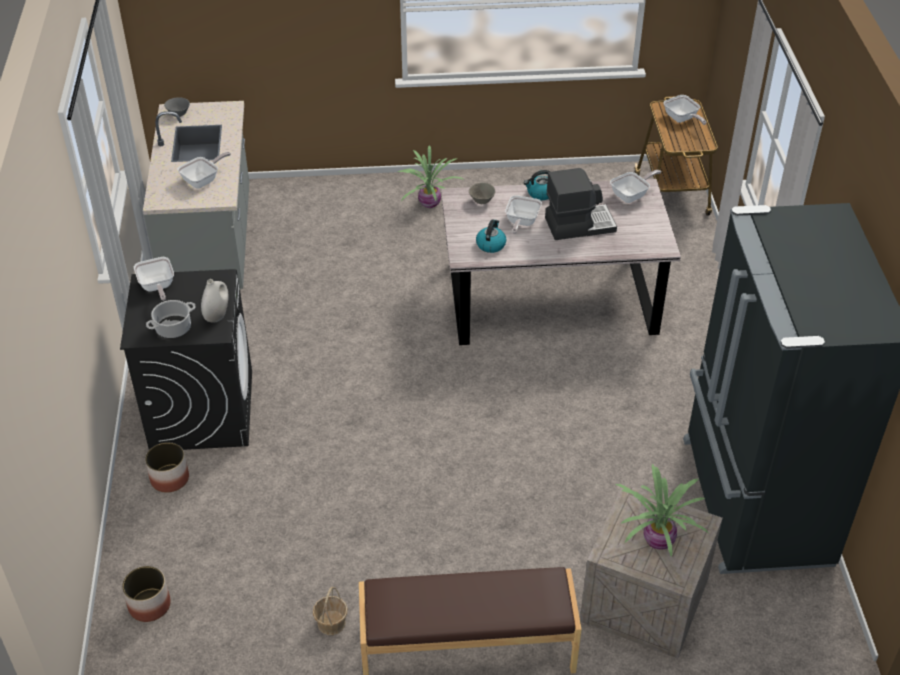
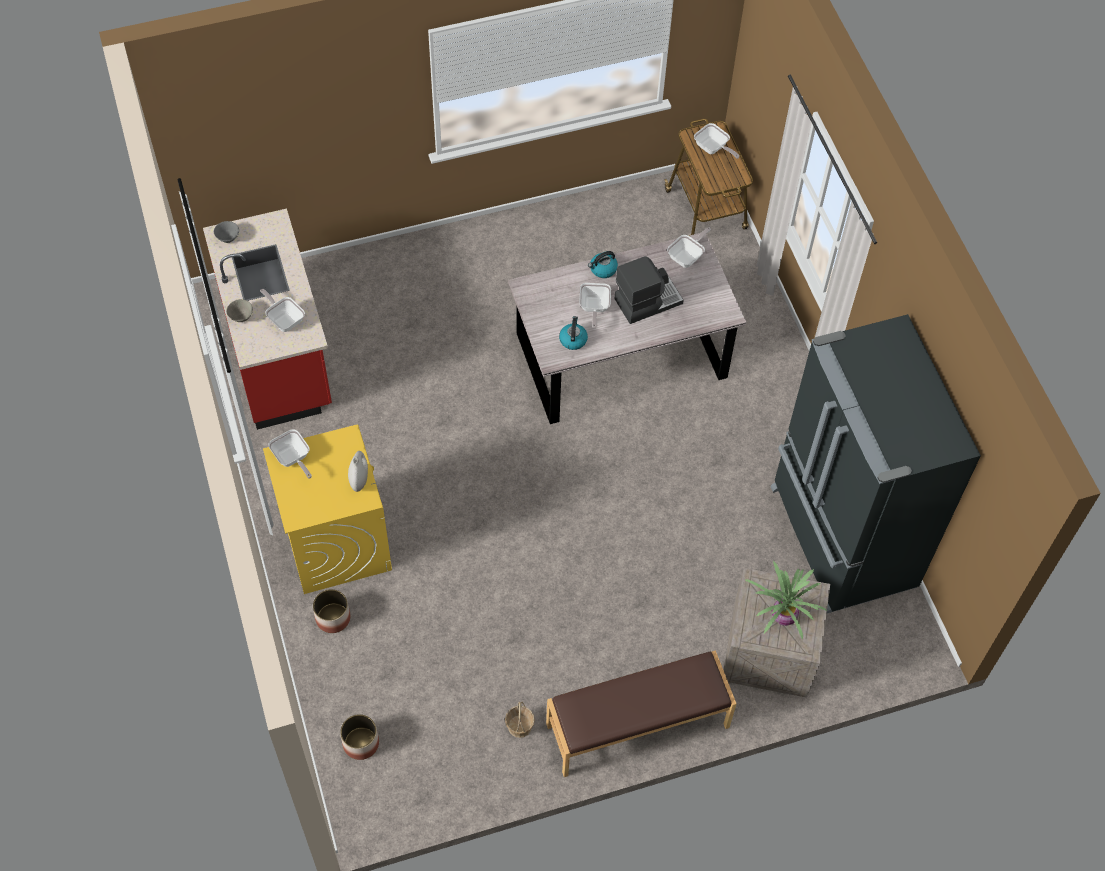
camera: 15 degrees left, 15 degrees up
(173, 329) = (325, 502): cooking pot -> none
(202, 410) = (336, 541): black washing machine -> yellow washing machine
(203, 180) = (284, 319): frying pan -> frying pan turned 75 degrees counterclockwise
(211, 245) = (278, 352): grey counter -> red counter
(428, 204) = (475, 262): potted plant -> none
(482, 201) = (551, 289): grey bowl -> grey bowl (241, 317)

